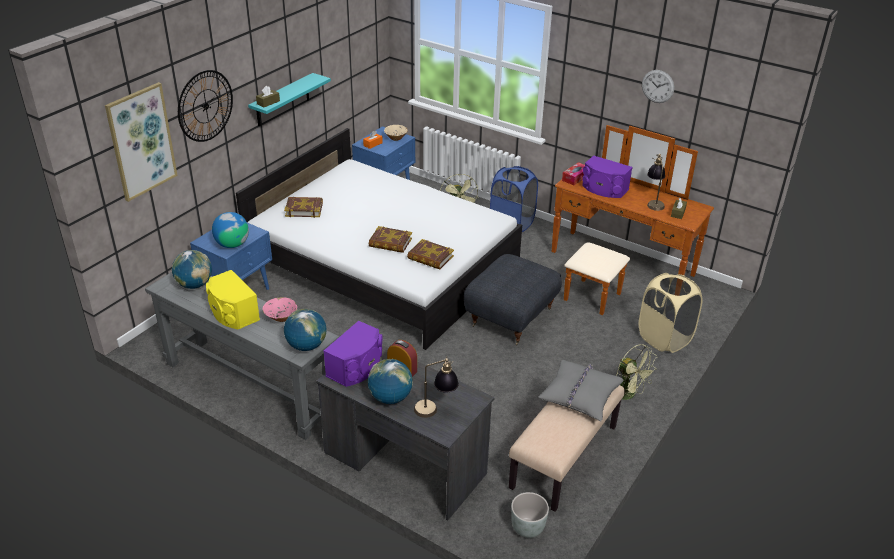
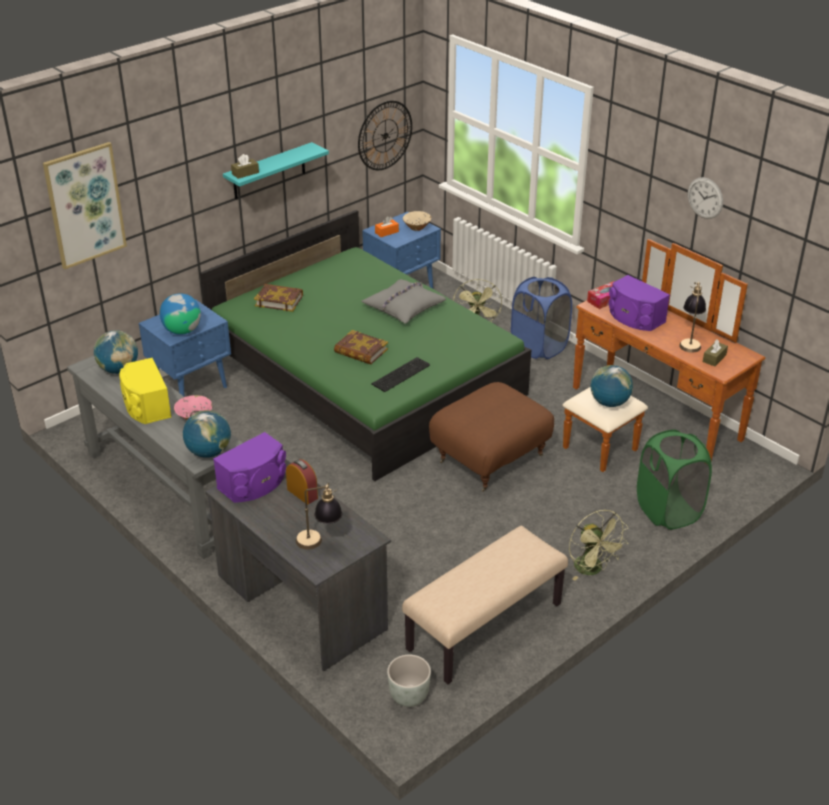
camera: 15 degrees right, 0 degrees up
(205, 106) = (167, 171): wall clock -> wall clock (385, 135)
(383, 265) = (365, 377): white bed -> green bed
(390, 398) = (276, 522): globe -> globe (609, 403)
(430, 258) = (399, 374): book -> keyboard
(510, 317) = (490, 458): grey ottoman -> brown ottoman
(580, 395) = (507, 556): grey pillow -> grey pillow (403, 307)
(664, 338) = (668, 511): beige laundry basket -> green laundry basket

